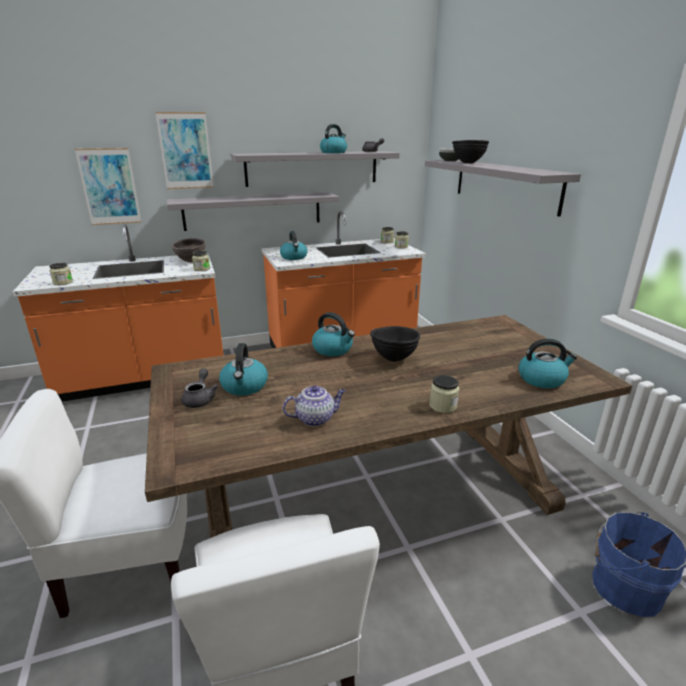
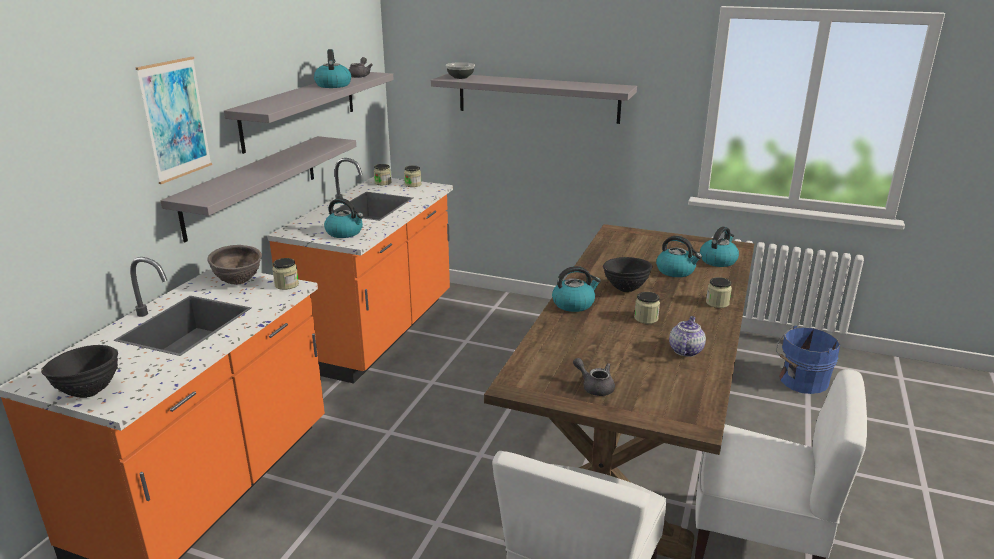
camera: 50 degrees left, 0 degrees up
(63, 283) = (156, 378): jar -> jar (646, 318)
(109, 187) = (87, 204): picture -> none
(244, 386) = (596, 361): kettle -> kettle (676, 271)
(468, 163) = (498, 80): black bowl -> black bowl (89, 392)

